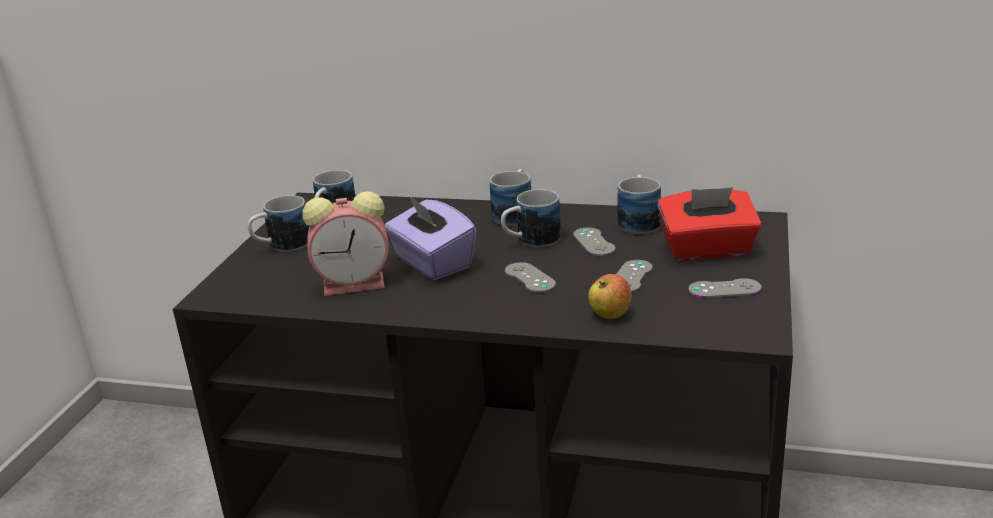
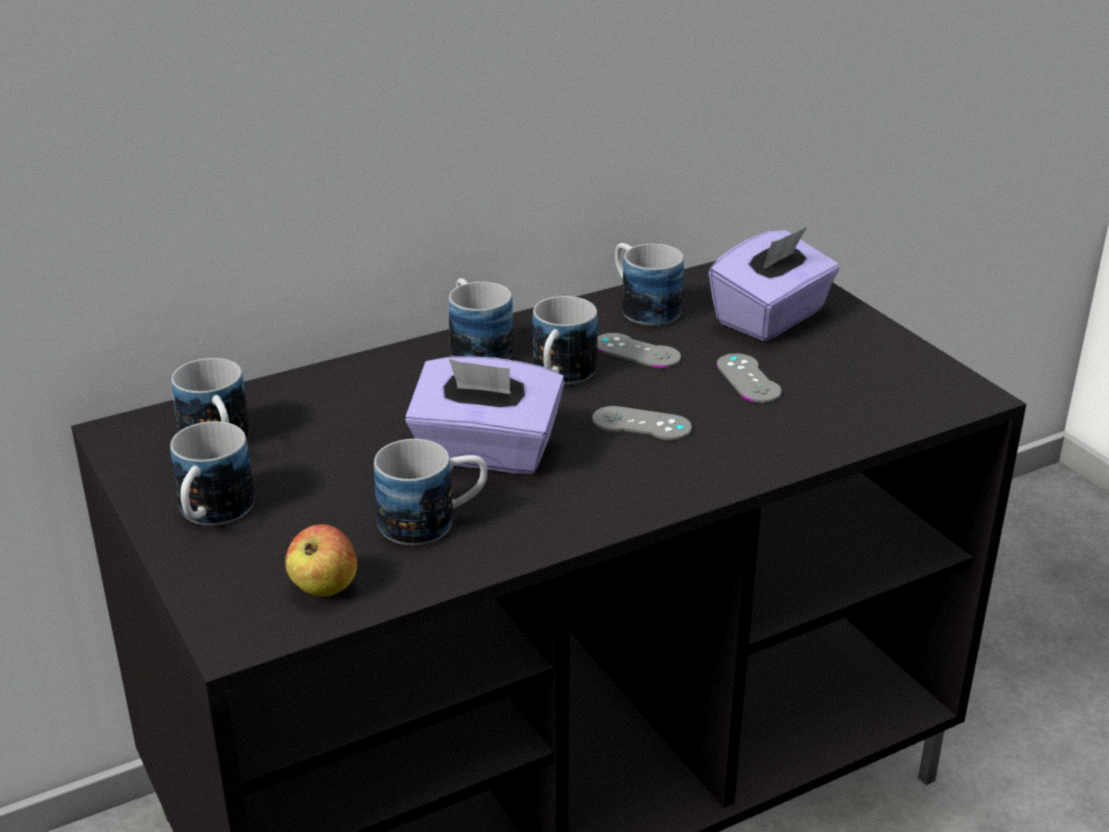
camera: 45 degrees left, 5 degrees up
(356, 283) = (433, 522): alarm clock -> mug
(610, 315) = (801, 432): apple -> apple (324, 588)
(707, 250) = (771, 317): red tissue box -> purple tissue box
(724, 289) = (859, 356): grey game controller -> none

